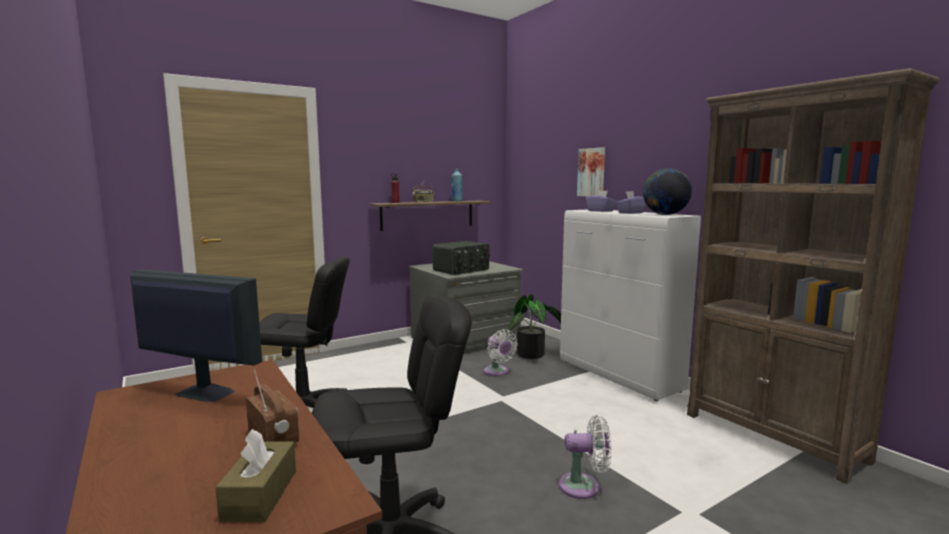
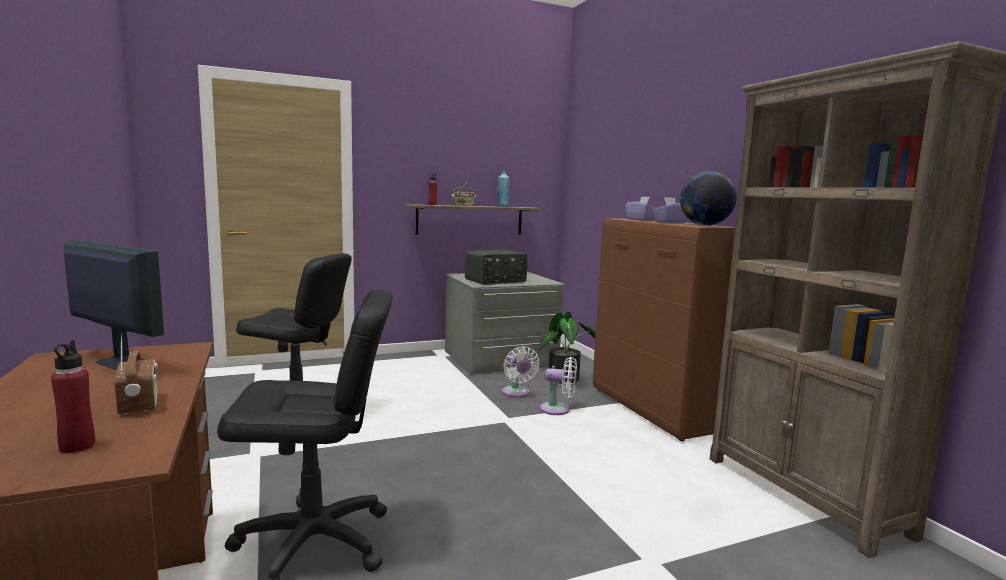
camera: 10 degrees right, 0 degrees up
(260, 495) = (77, 446): brown tissue box -> red bottle
(584, 486) = (544, 517): white fan -> white fan (558, 409)
(592, 172) = (644, 177): picture -> none
(619, 376) = (653, 411): white cabinet -> brown cabinet

